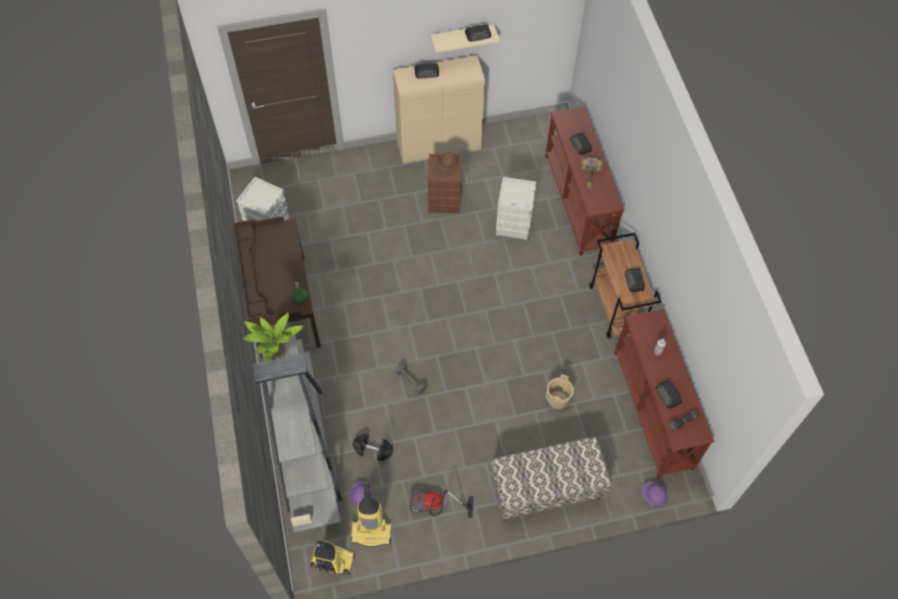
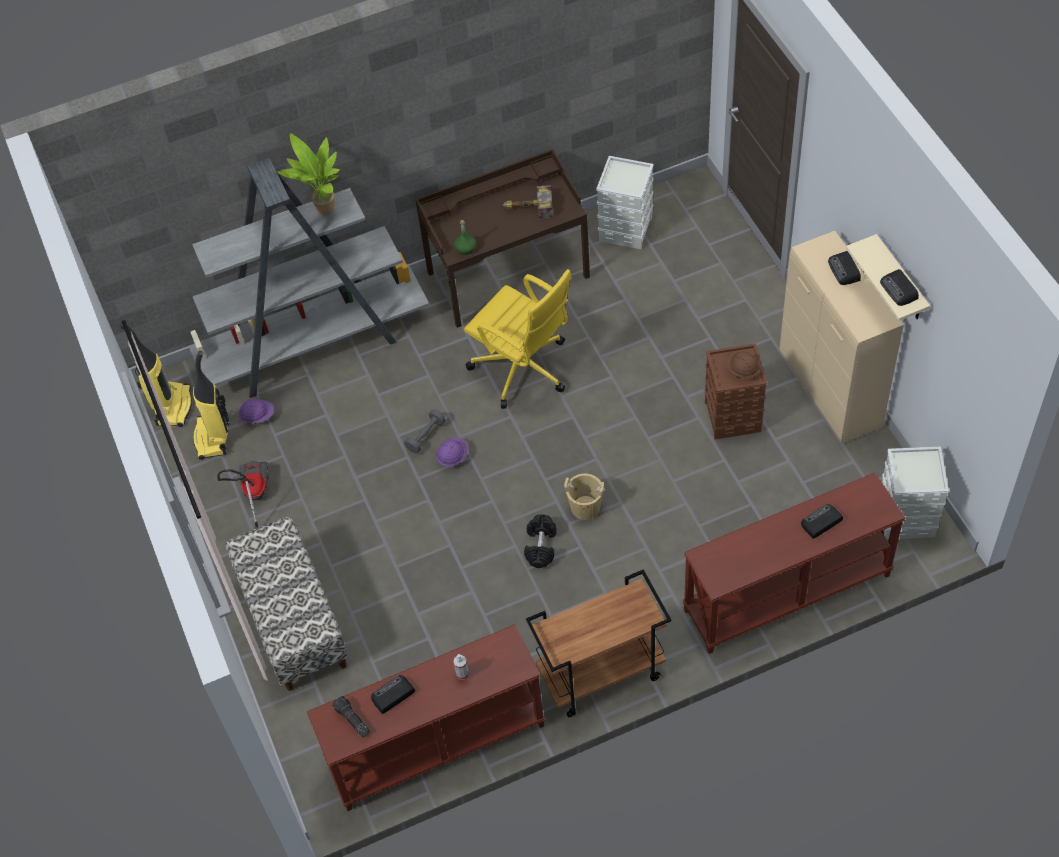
camera: 85 degrees right, 5 degrees down
(371, 311) = (523, 369): none -> yellow office chair
(373, 450) = (321, 415): black dumbbell -> black dumbbell (540, 546)
(514, 224) = (716, 512): grey storage box -> grey storage box (907, 517)
(557, 399) = (430, 615): beige bucket -> beige bucket (585, 507)
(589, 178) = (758, 543): hammer -> hammer (527, 208)
(634, 281) = (587, 635): radio -> none
(653, 496) = (299, 759): purple hard hat -> purple hard hat (452, 457)

